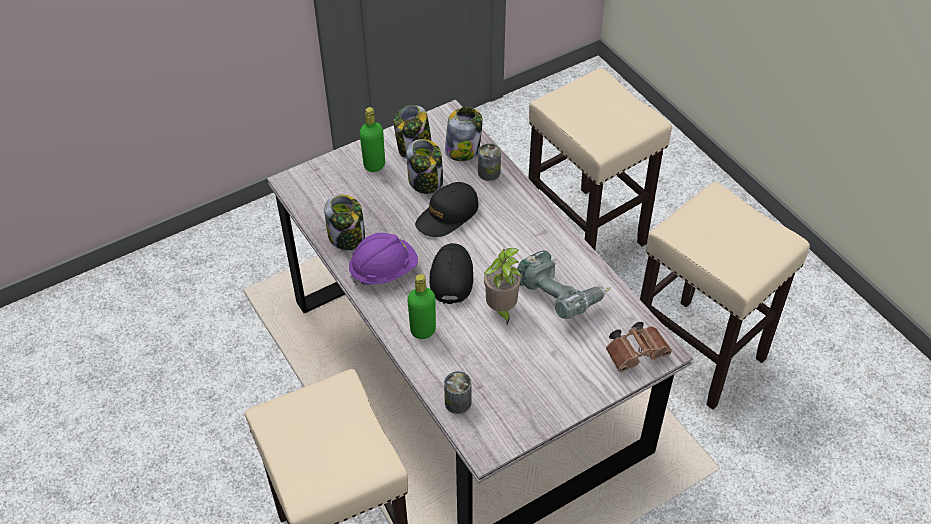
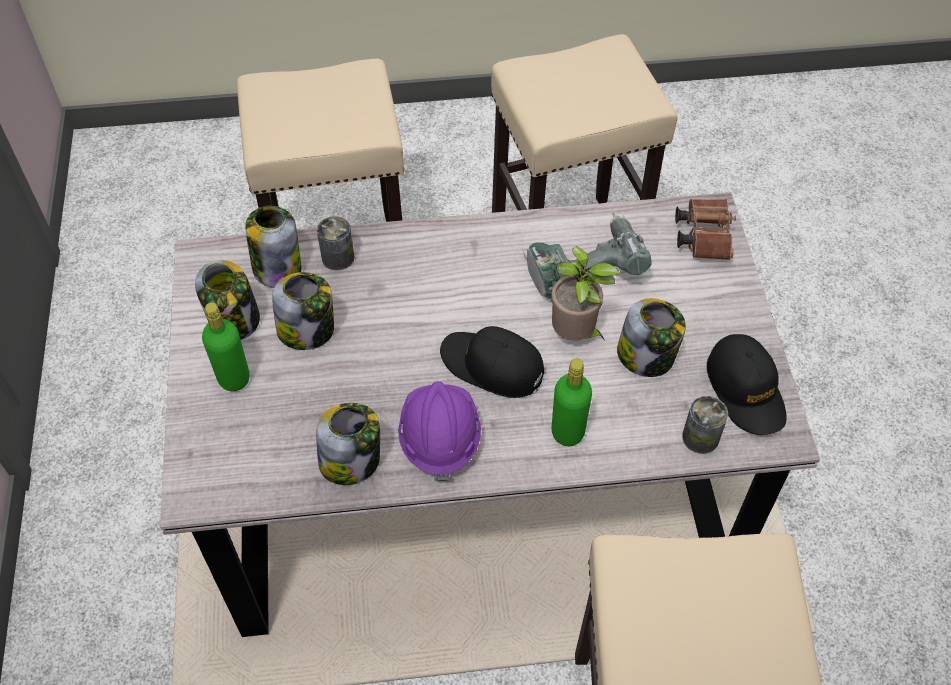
camera: 65 degrees left, 5 degrees up
(447, 215) = (384, 330): black cap -> black cap (746, 390)
(507, 353) = (646, 356): none -> jar

